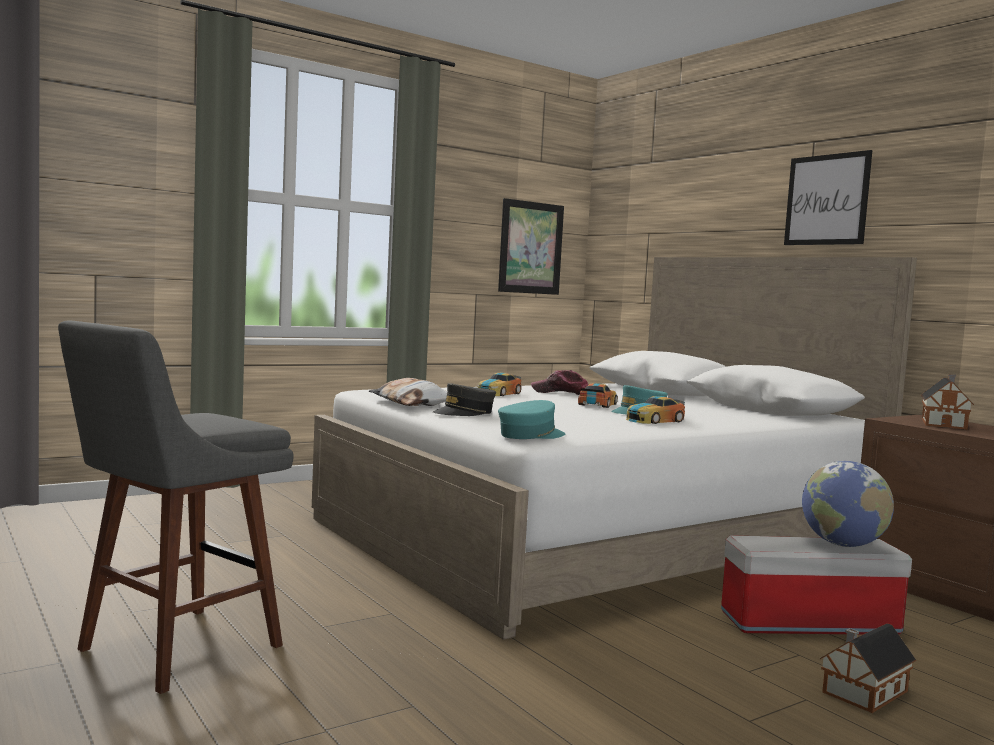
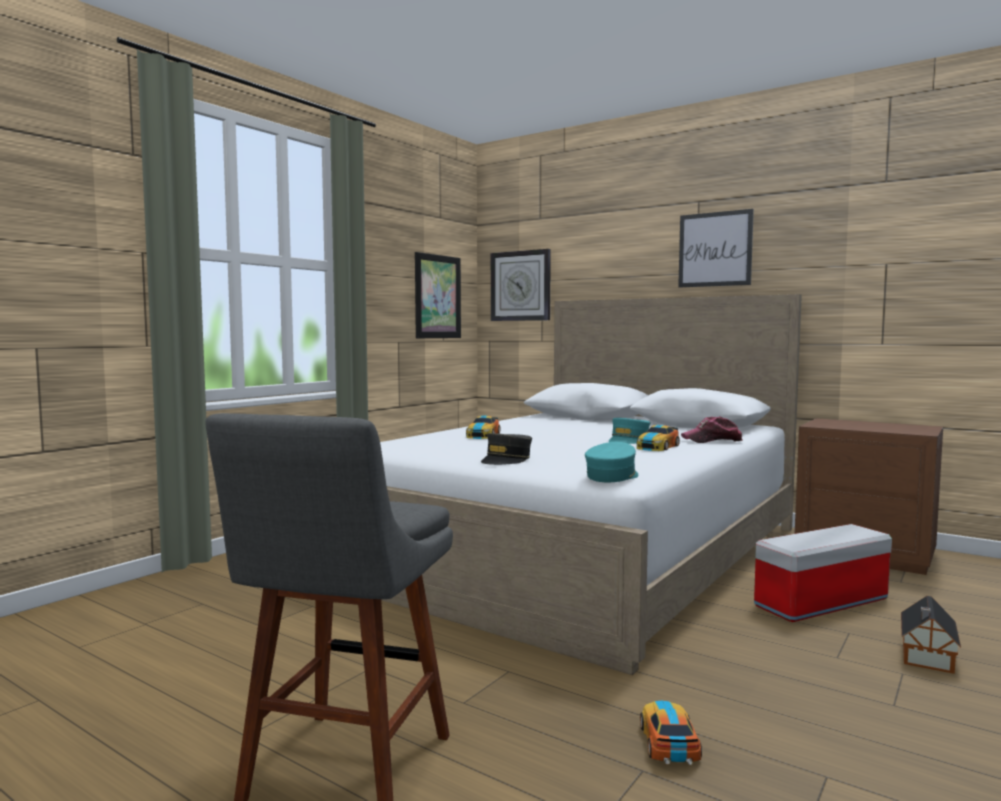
camera: 20 degrees left, 0 degrees up
(412, 402) = (438, 455): pillow -> none
(561, 392) = (527, 428): cap -> cap (712, 440)
(598, 404) = (581, 436): toy car -> toy car (668, 741)
(627, 239) = (520, 286): none -> wall clock
(843, 545) = (840, 534): globe -> none
(944, 423) = (852, 424): toy house -> none

